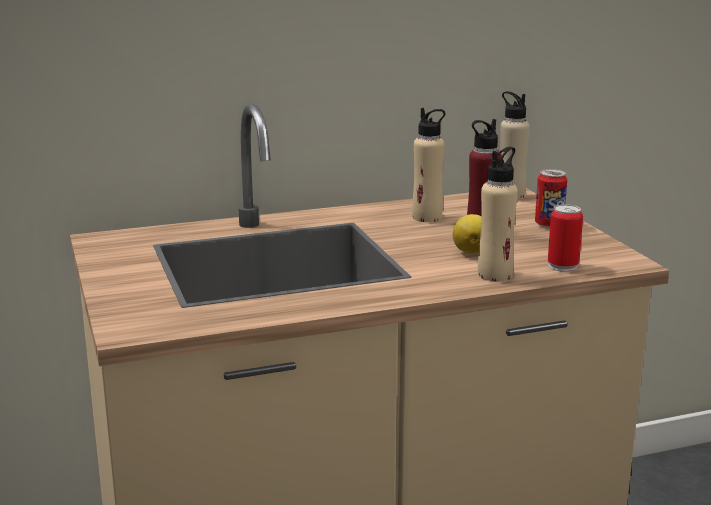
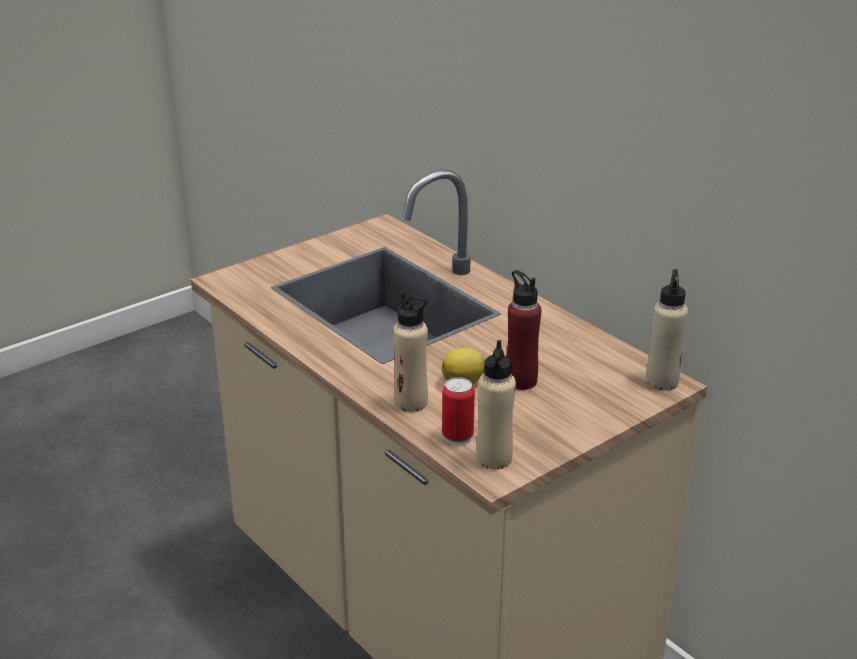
camera: 70 degrees right, 10 degrees up
(427, 217) = (545, 346): beige bottle -> beige bottle (494, 458)
(549, 224) = (579, 416): can -> none

